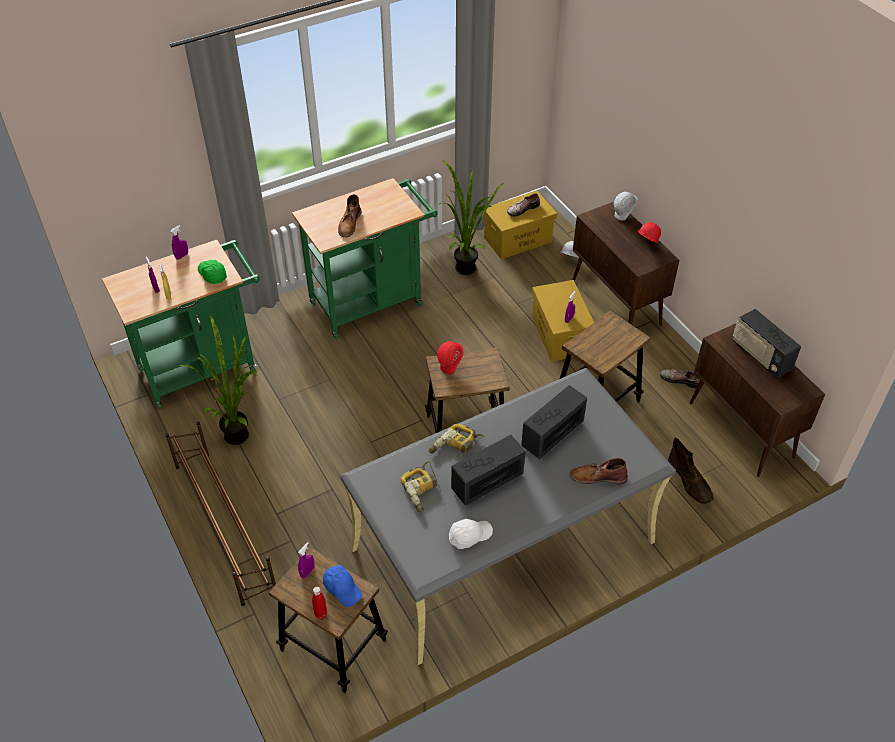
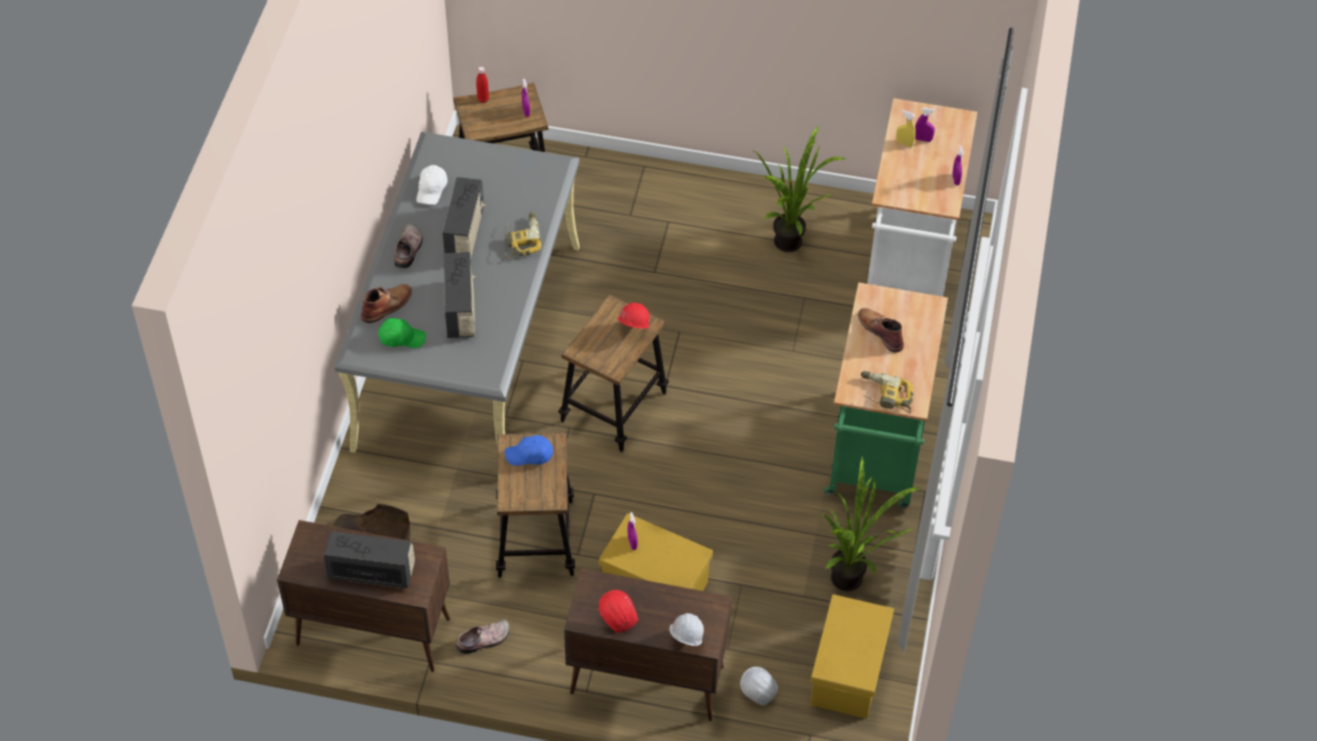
camera: 130 degrees right, 5 degrees up
(204, 366) = (908, 268): green cart -> white cart
(212, 275) = (903, 186): green cap -> green cap (401, 338)
(224, 524) = (693, 183): brown shoe rack -> none
(342, 588) = (489, 121): blue cap -> blue cap (529, 456)
(423, 490) = (503, 191): power drill -> power drill (885, 395)
(522, 208) = (853, 646): shoe -> shoe (409, 249)

